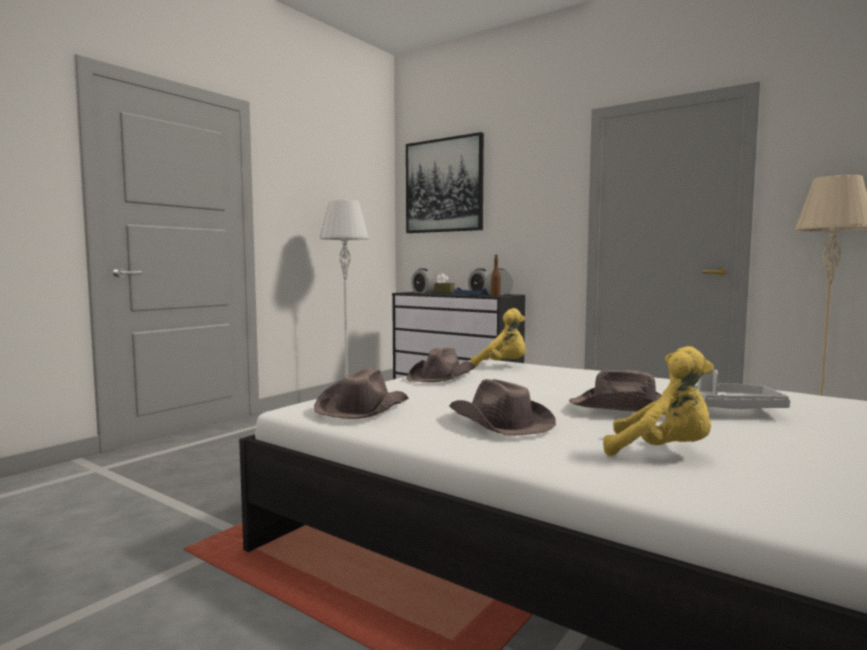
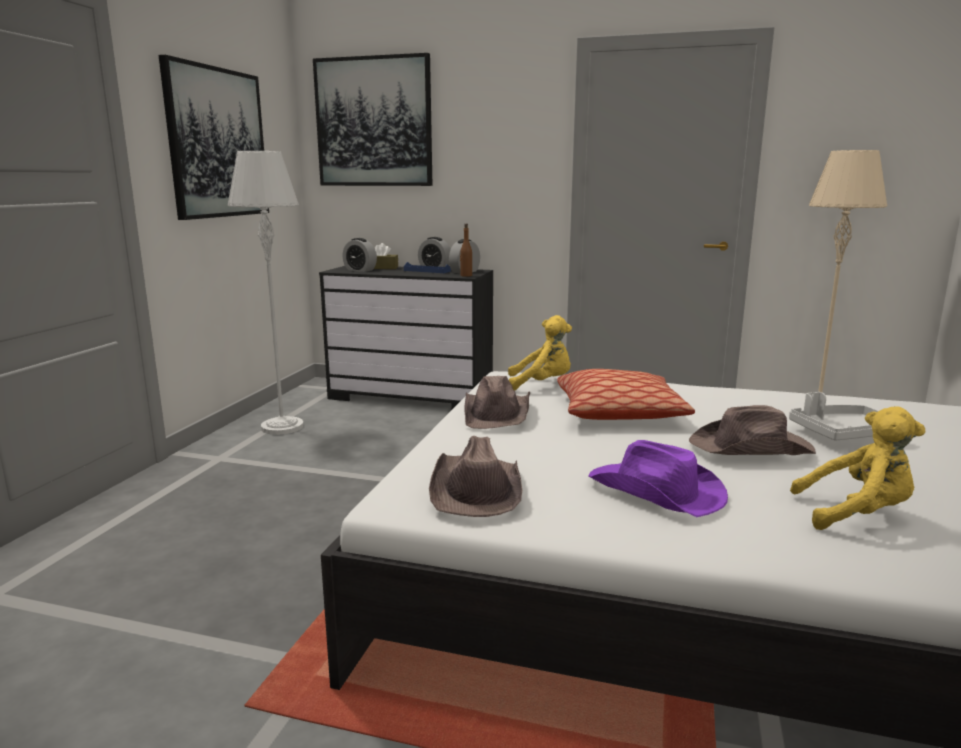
camera: 20 degrees left, 10 degrees up
(324, 199) = (217, 143): none -> picture
(499, 422) = (657, 492): brown hat -> purple hat
(541, 383) = (619, 412): none -> pillow

